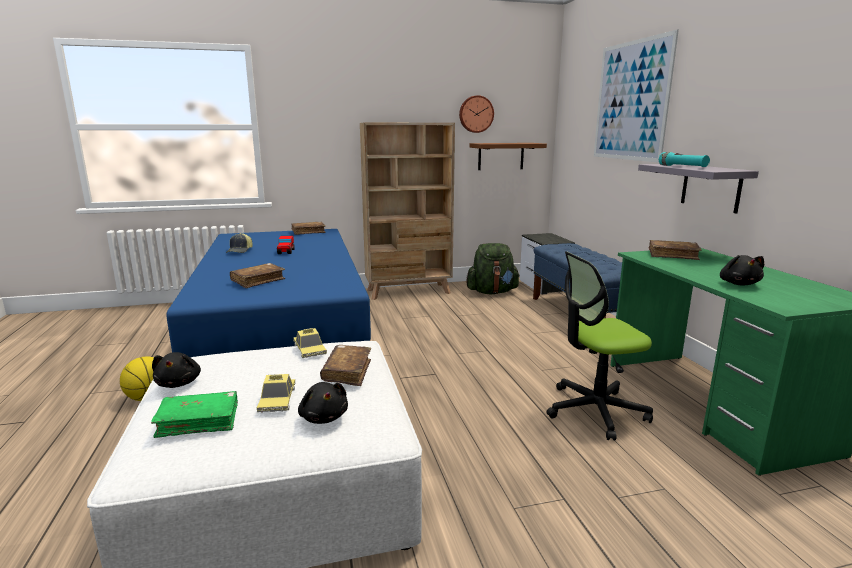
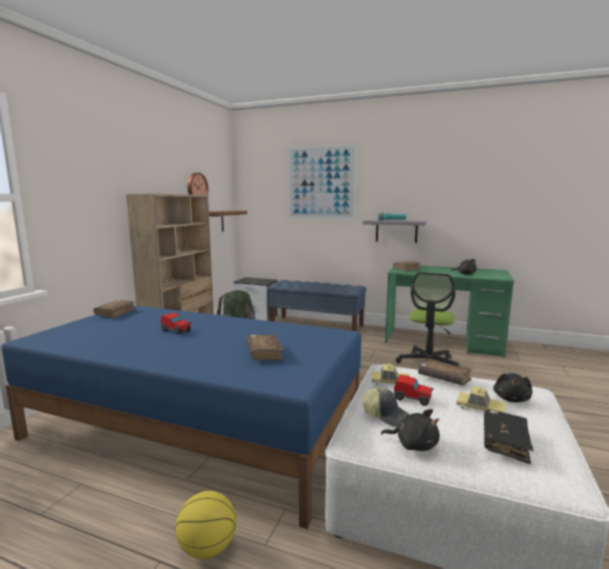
camera: 55 degrees left, 5 degrees down
(199, 421) = (505, 442): green book -> black book
(240, 251) = (127, 345): cap -> cap (386, 415)
(273, 365) = (413, 399): none -> toy car
(323, 417) = (511, 399): black plush toy -> black plush toy turned 105 degrees clockwise

